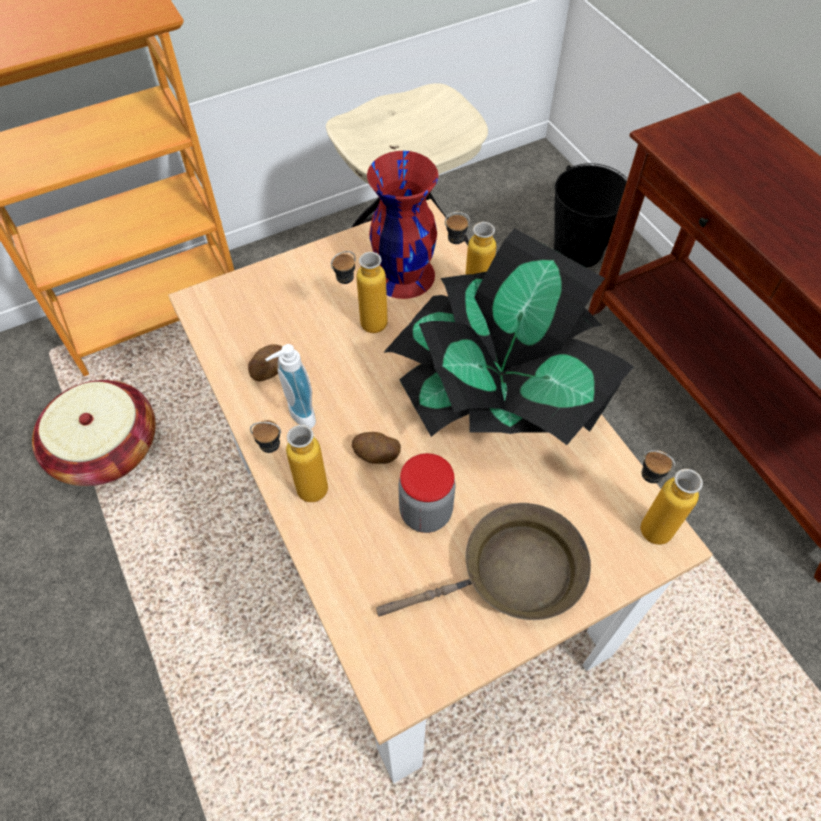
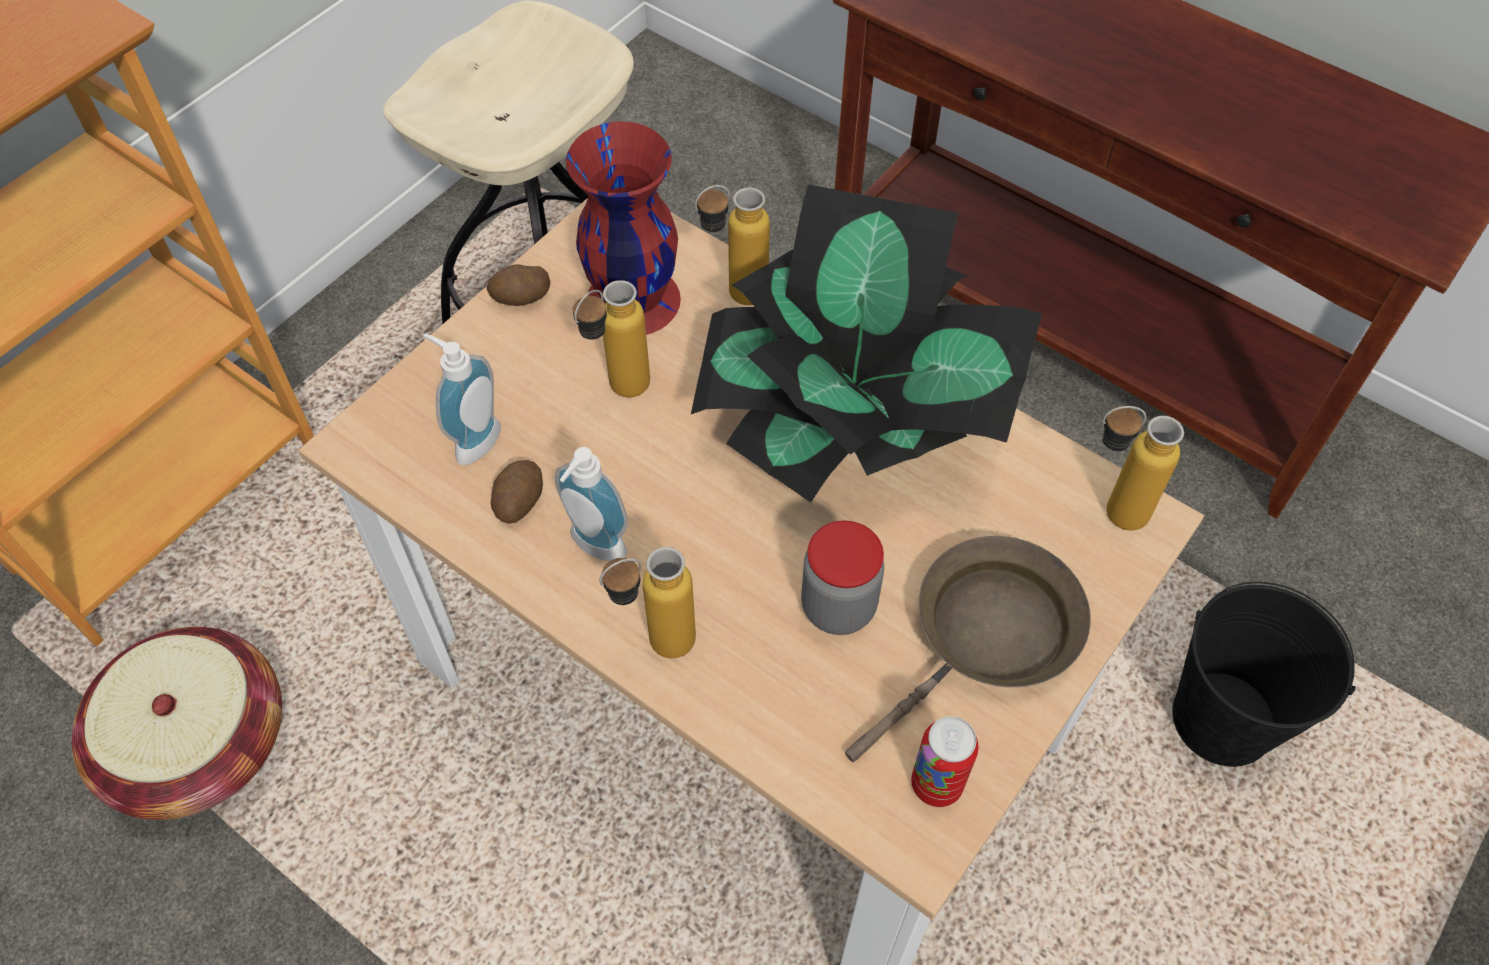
camera: 25 degrees left, 0 degrees up
(264, 324) = (472, 439): none -> soap dispenser
(376, 455) = (732, 559): potato -> potato (521, 298)
(426, 656) = (936, 784): none -> can
(577, 250) = (772, 182): black bucket -> black bucket (1221, 721)

